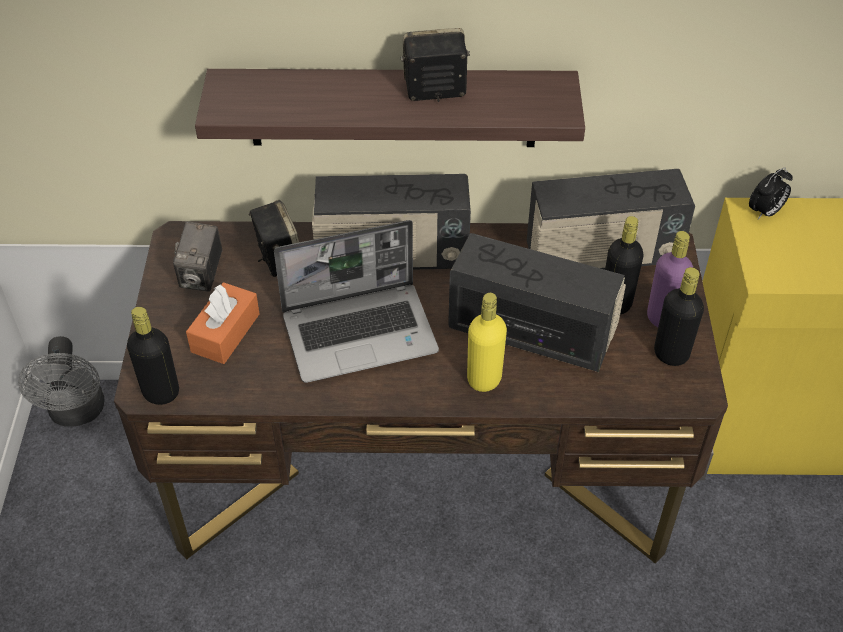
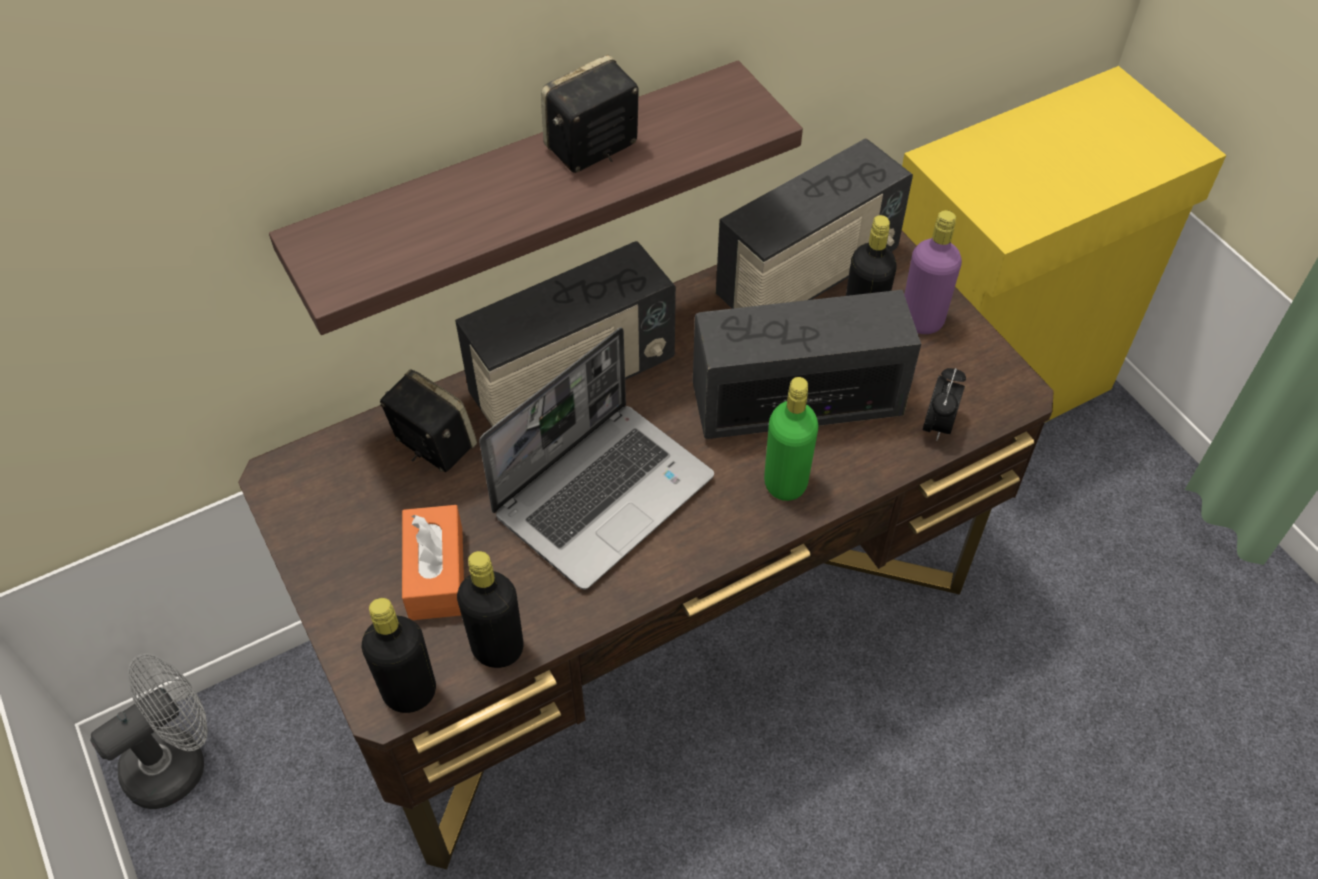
camera: 30 degrees left, 5 degrees up
(77, 413) = (176, 760): grey fan -> grey fan turned 90 degrees counterclockwise
(202, 276) = (350, 512): camera -> none
(484, 379) = (785, 483): yellow bottle -> green bottle
(671, 354) = (958, 359): black bottle -> black bottle (498, 648)
(765, 212) = (957, 153): alarm clock -> alarm clock (938, 425)

